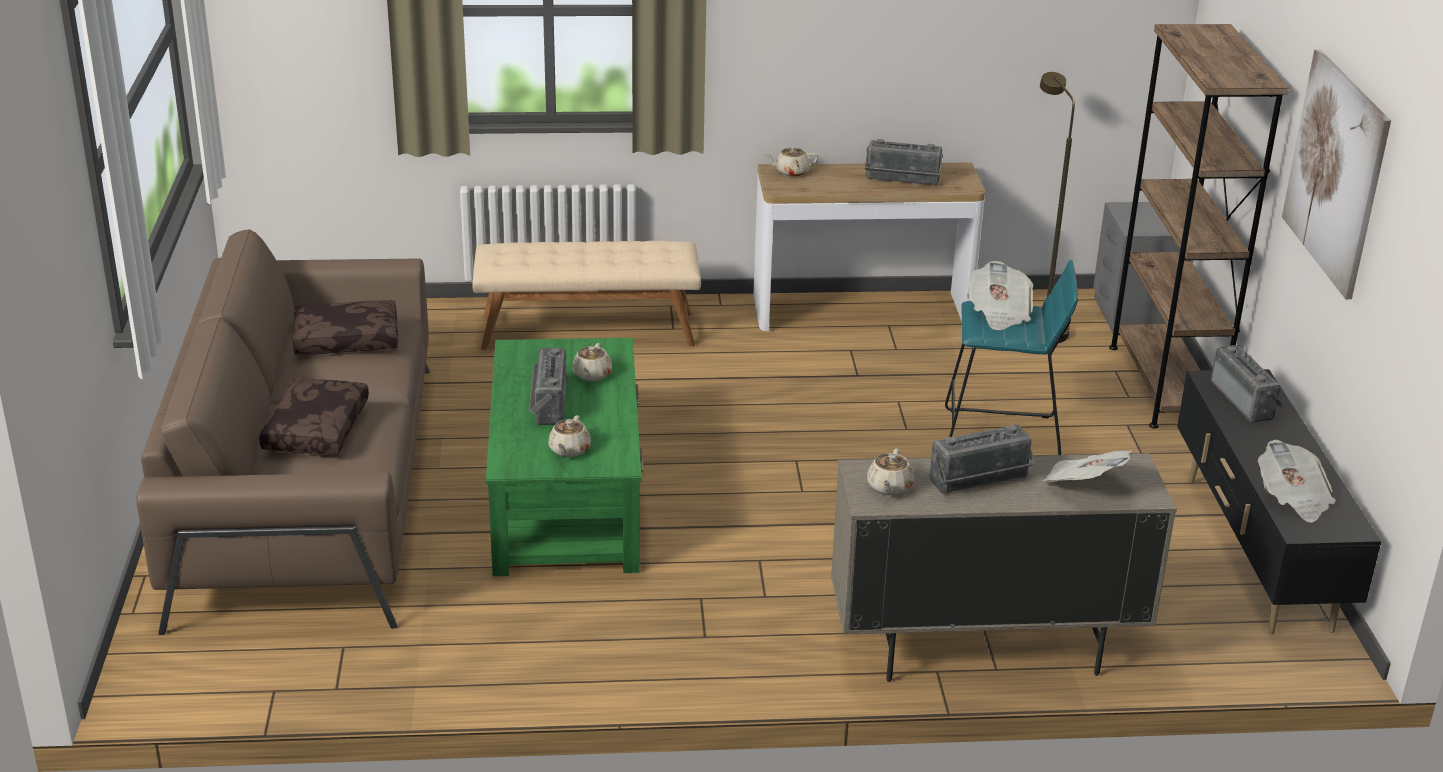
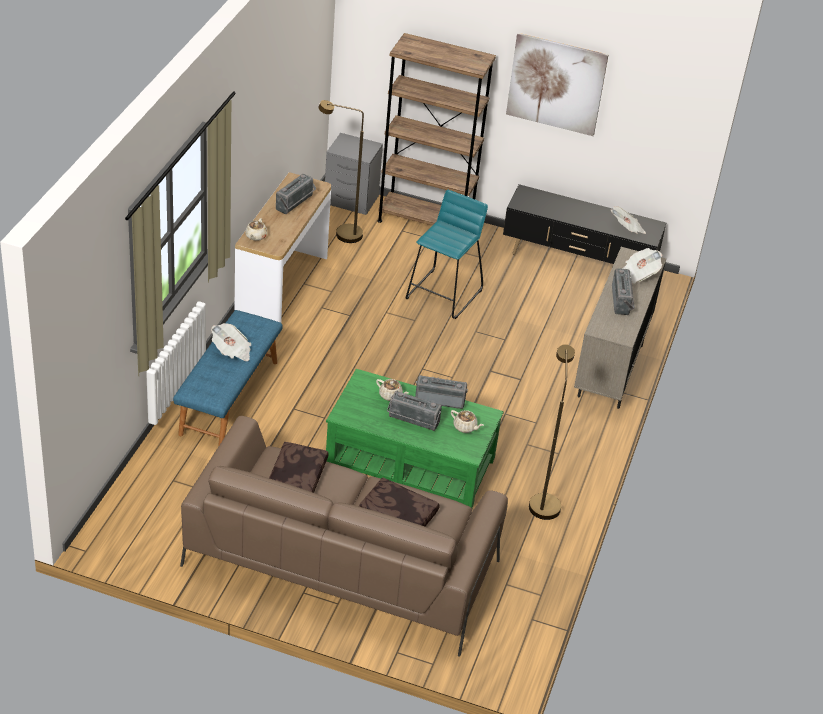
camera: 70 degrees left, 10 degrees up
(569, 644) = (543, 501): none -> brown floor lamp
(588, 330) = (228, 397): beige bench -> blue bench
(889, 487) = (615, 328): beige teapot -> none
(999, 313) = (440, 235): newspaper -> newspaper (232, 351)
(1245, 400) = (542, 203): radio -> radio (440, 399)

